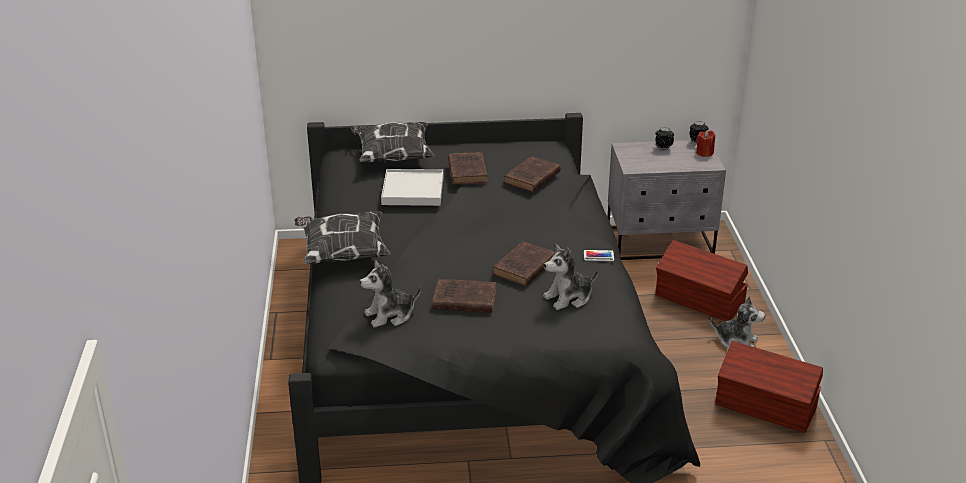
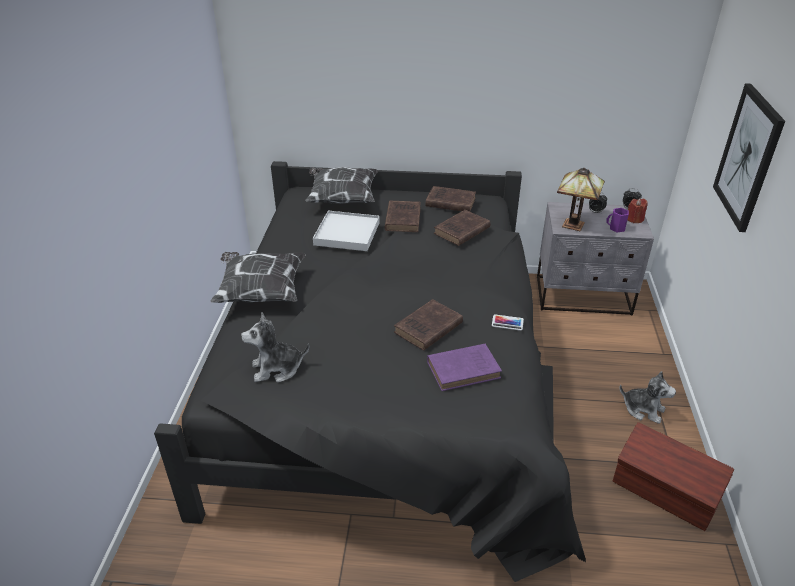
camera: 10 degrees right, 5 degrees up
(462, 300) = (355, 359): brown book -> brown book (449, 202)
(569, 298) = (465, 370): plush toy -> purple book
(644, 163) = (575, 225): none -> table lamp
(687, 163) = (616, 228): none -> purple mug
(699, 301) = (612, 360): brown storage box -> none
(800, 80) = (748, 157): none -> picture

